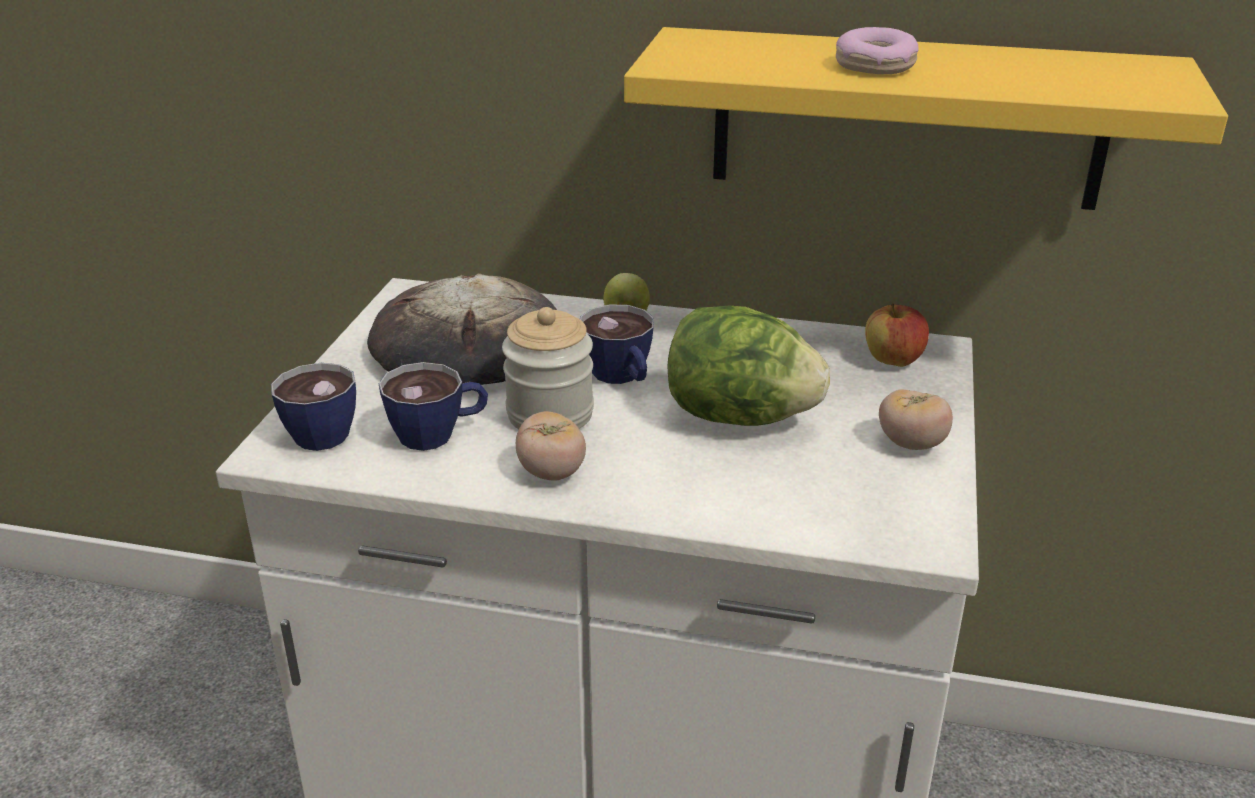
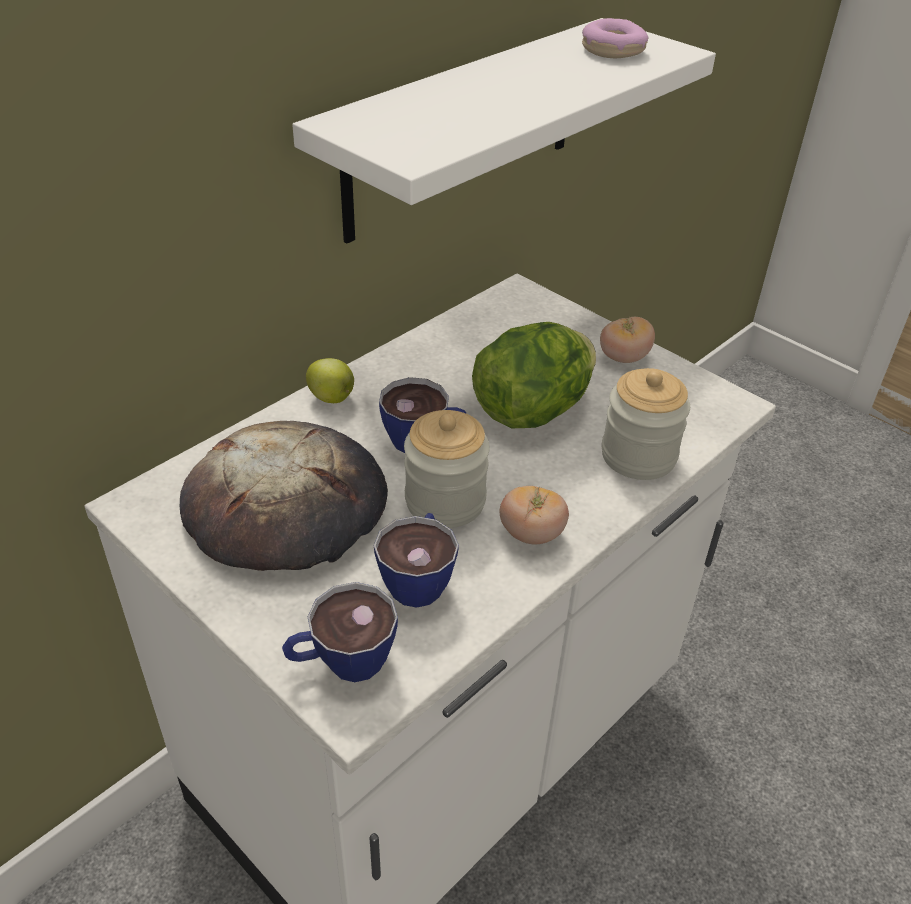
camera: 60 degrees left, 10 degrees up
(745, 501) = (638, 456): none -> jar
(874, 66) = (511, 95): donut -> donut (613, 50)
(893, 361) = (518, 315): apple -> none
(907, 119) = (463, 129): yellow shelf -> white shelf

